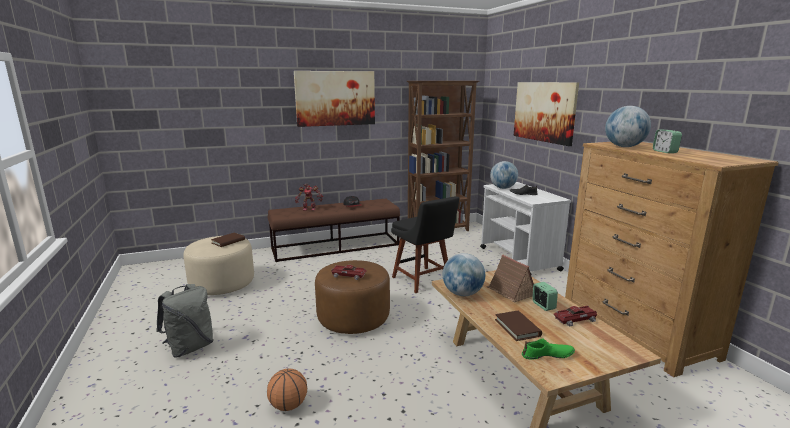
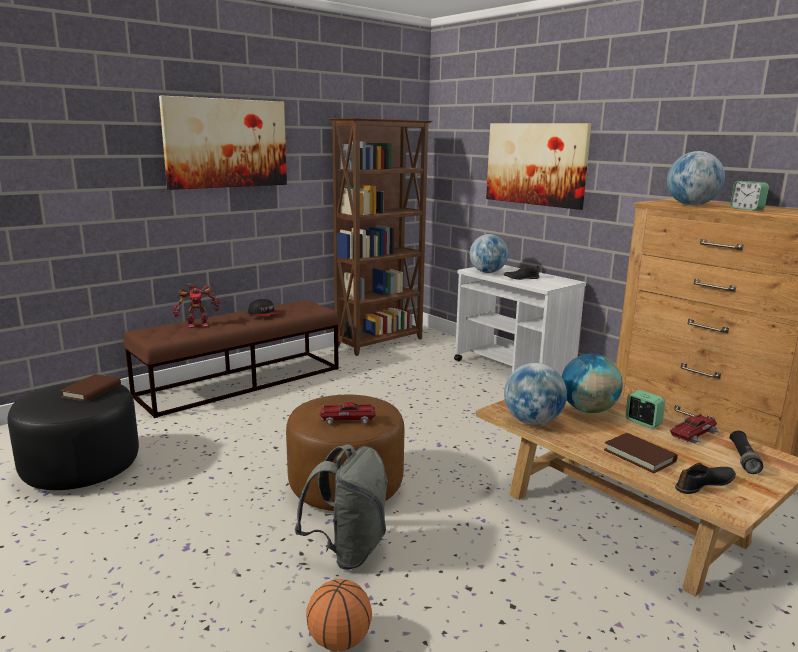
camera: 20 degrees left, 0 degrees up
(190, 347) = (95, 585): grey backpack -> grey backpack (348, 551)
(222, 284) = (81, 468): beige ottoman -> black ottoman
(423, 281) = (409, 416): black chair -> none
(510, 291) = (588, 410): toy house -> globe
(547, 355) = (705, 484): green shoe -> black shoe
(598, 343) = (743, 459): none -> black flashlight

